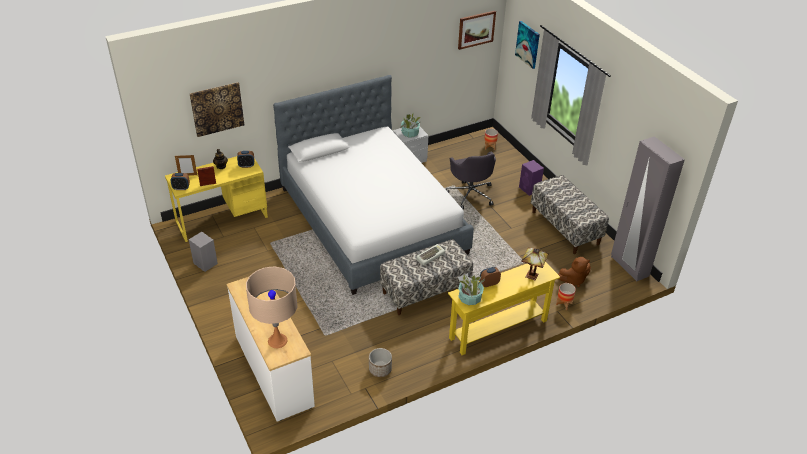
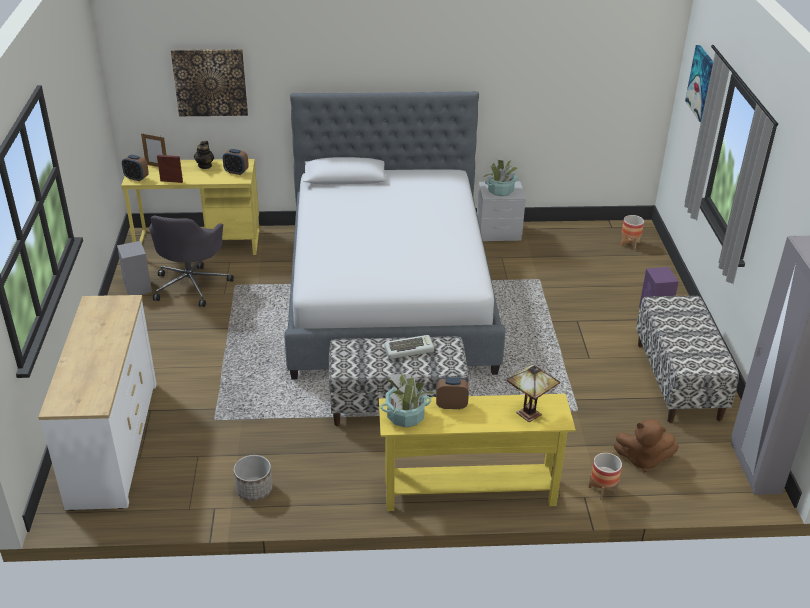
camera: 25 degrees right, 5 degrees down
(277, 340) = (80, 384): beige table lamp -> none
(470, 194) = (556, 297): grey office chair -> grey office chair (191, 285)
(476, 29) = (632, 52): picture -> none

